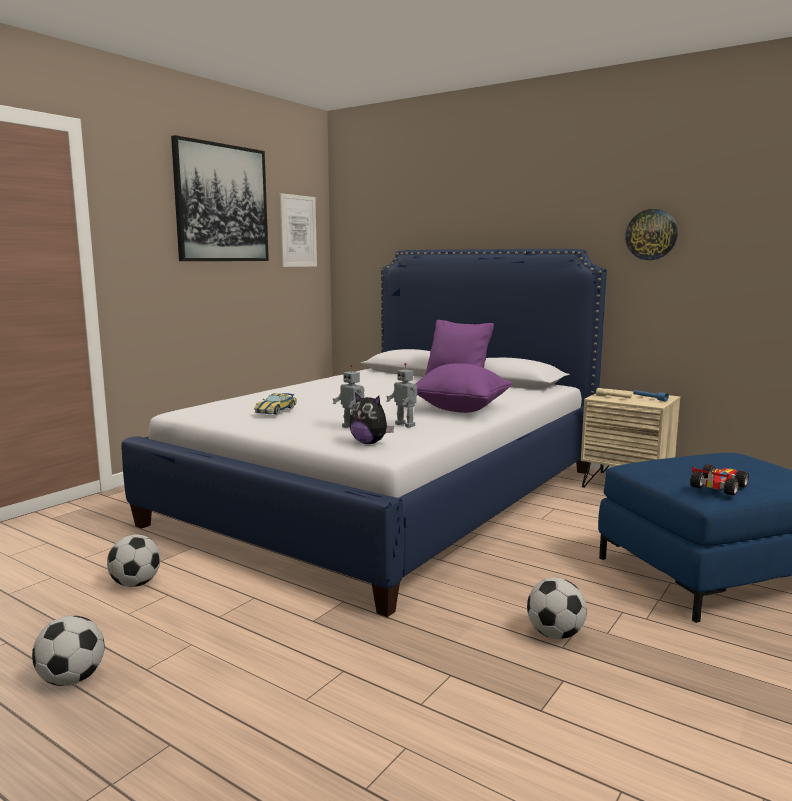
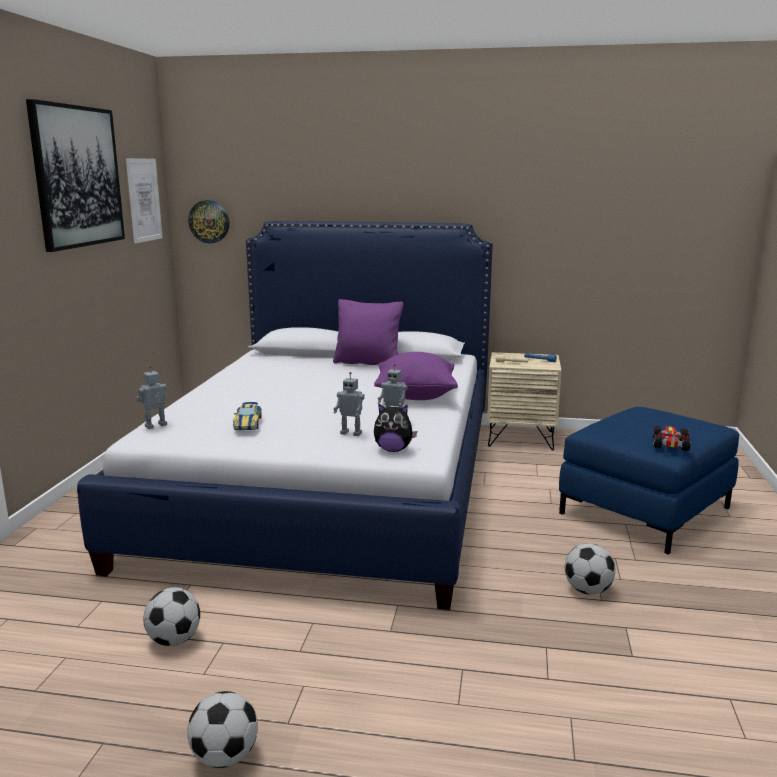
camera: 25 degrees left, 5 degrees up
(205, 405) = (156, 426): none -> toy robot
(651, 234) = (528, 210): wall clock -> wall clock (209, 221)

